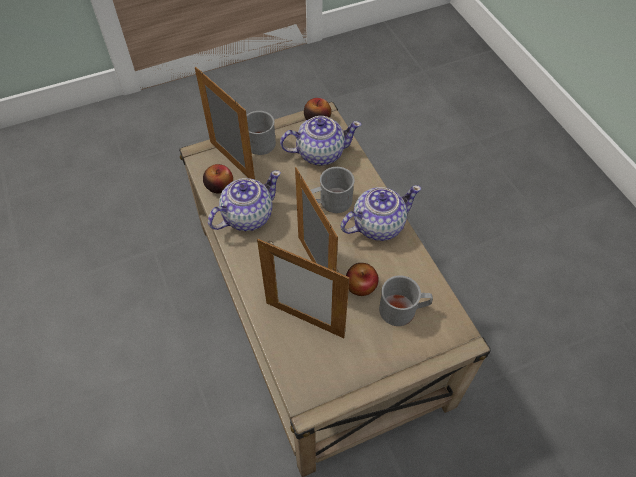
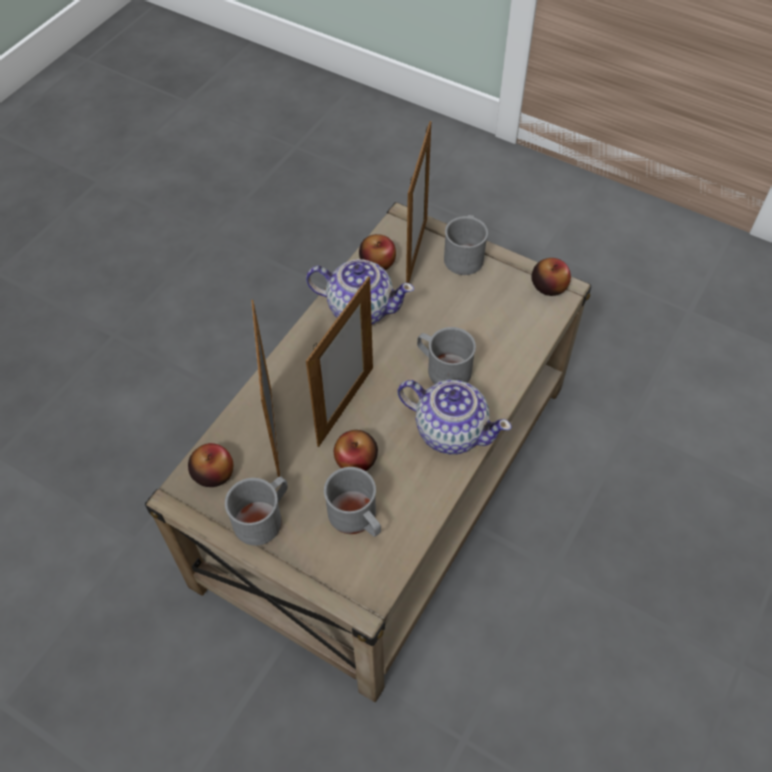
camera: 55 degrees right, 0 degrees up
(306, 374) = (213, 473): none -> apple
(319, 153) = (502, 318): teapot -> none
(364, 362) = (263, 517): none -> grey mug

